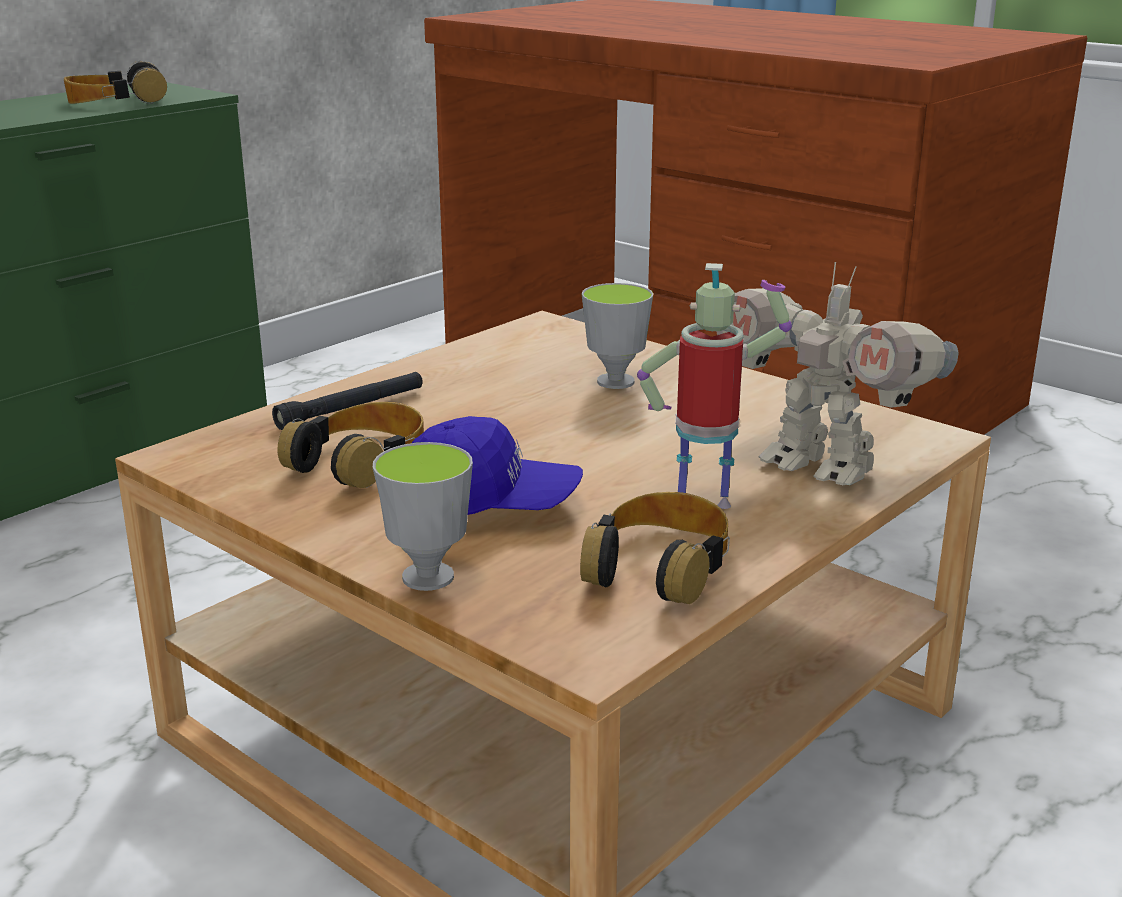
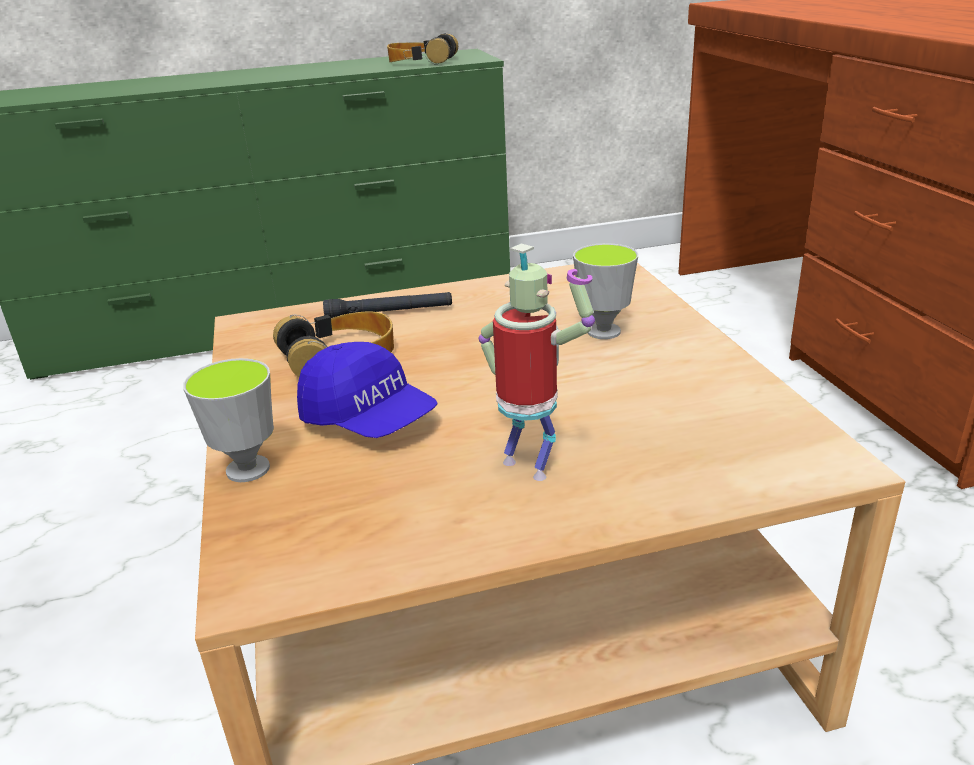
camera: 35 degrees right, 5 degrees up
(659, 565) = (412, 519): headphones -> none
(820, 466) = (677, 463): toy robot -> none

